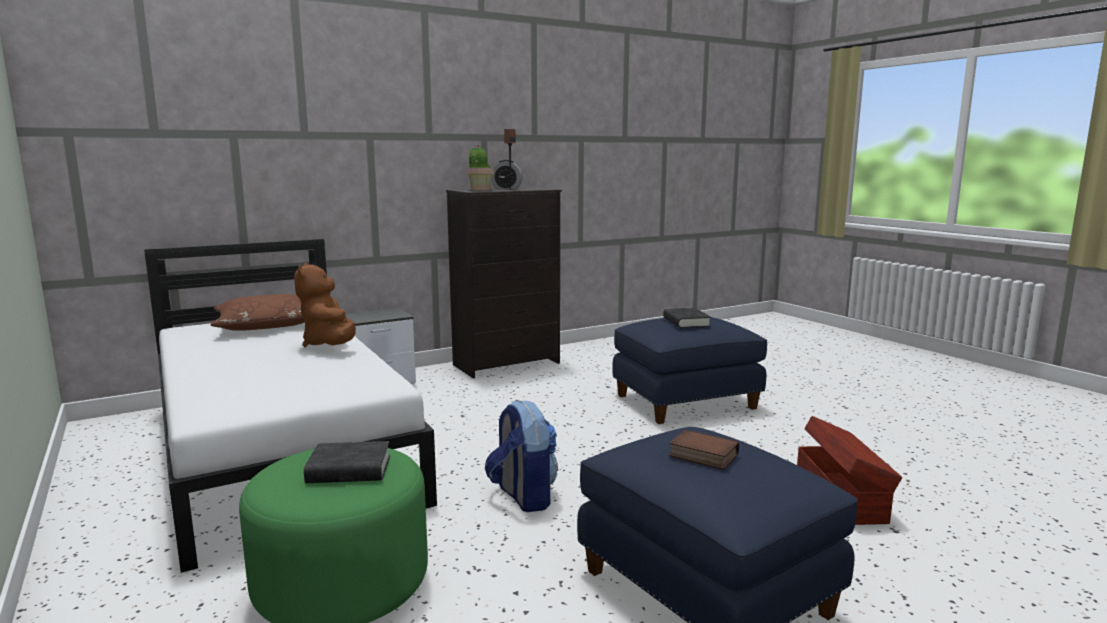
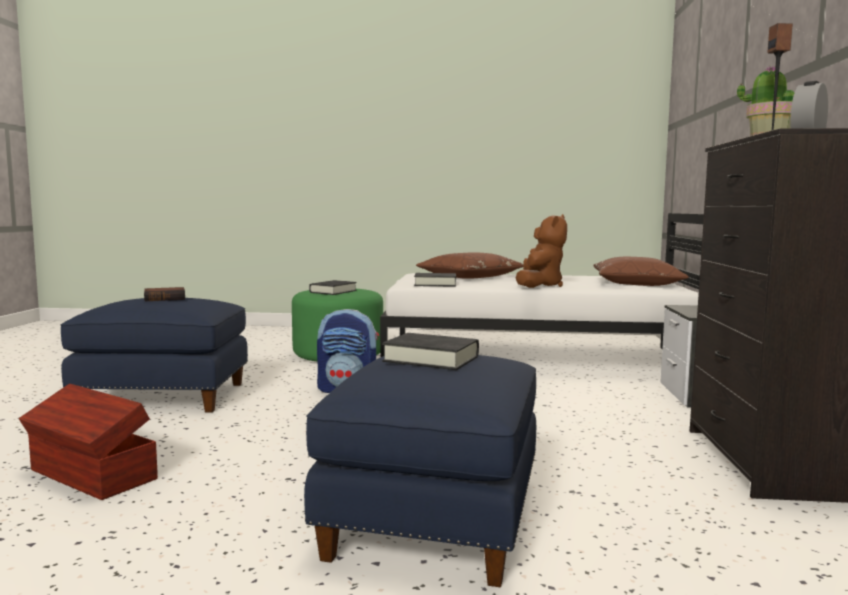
camera: 125 degrees right, 5 degrees down
(242, 383) = (470, 277): none -> brown pillow
(330, 345) = (539, 286): brown plush toy -> brown plush toy turned 90 degrees clockwise
(367, 377) = (435, 284): none -> black book

